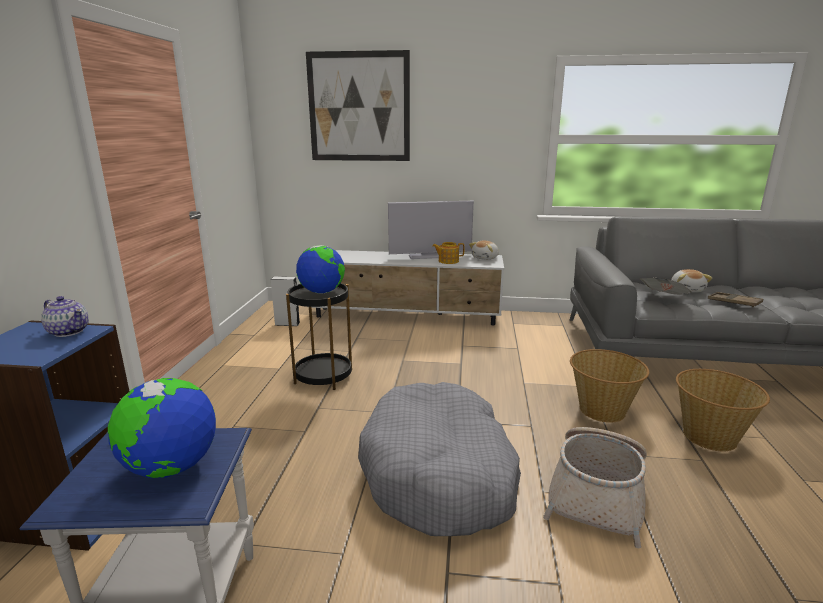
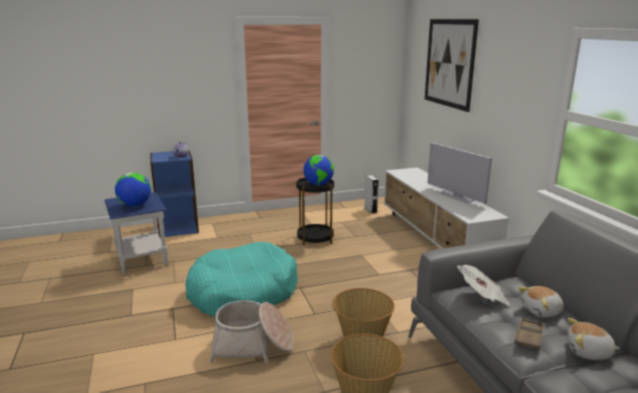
camera: 65 degrees right, 0 degrees up
(440, 474) = (243, 292): grey dog bed -> turquoise dog bed
(448, 261) = (453, 203): teapot -> none
(485, 258) = (486, 213): plush toy -> plush toy (588, 352)

